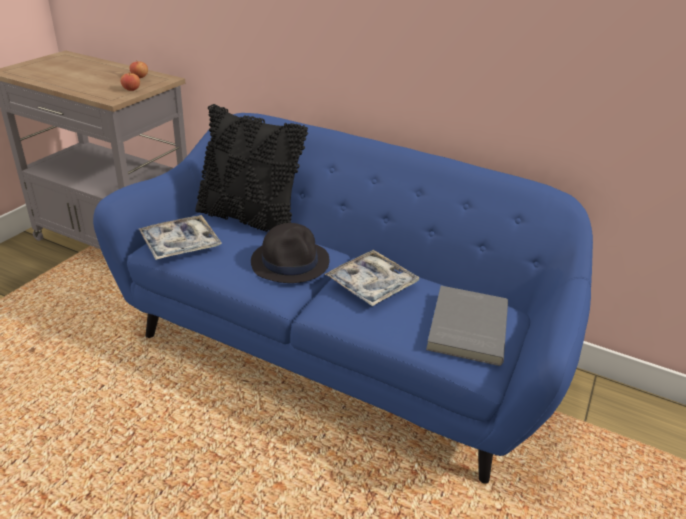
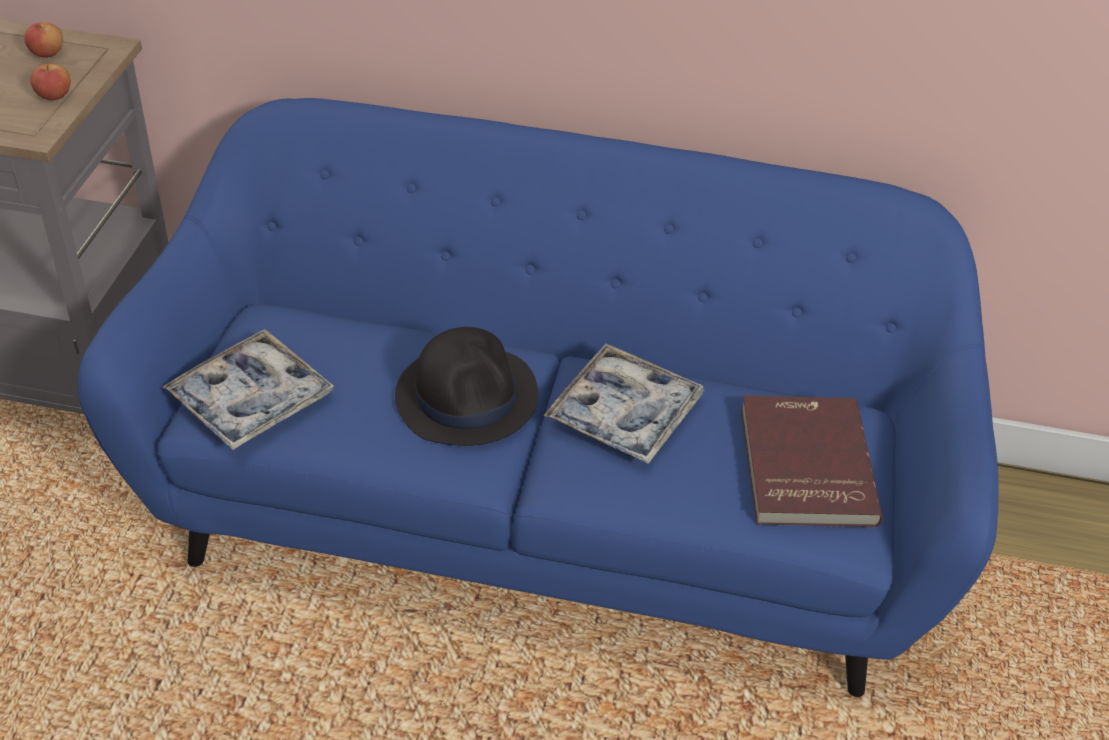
camera: 15 degrees left, 10 degrees up
(249, 218) = (347, 311): black pillow -> none
(465, 327) = (803, 465): grey book -> red book

